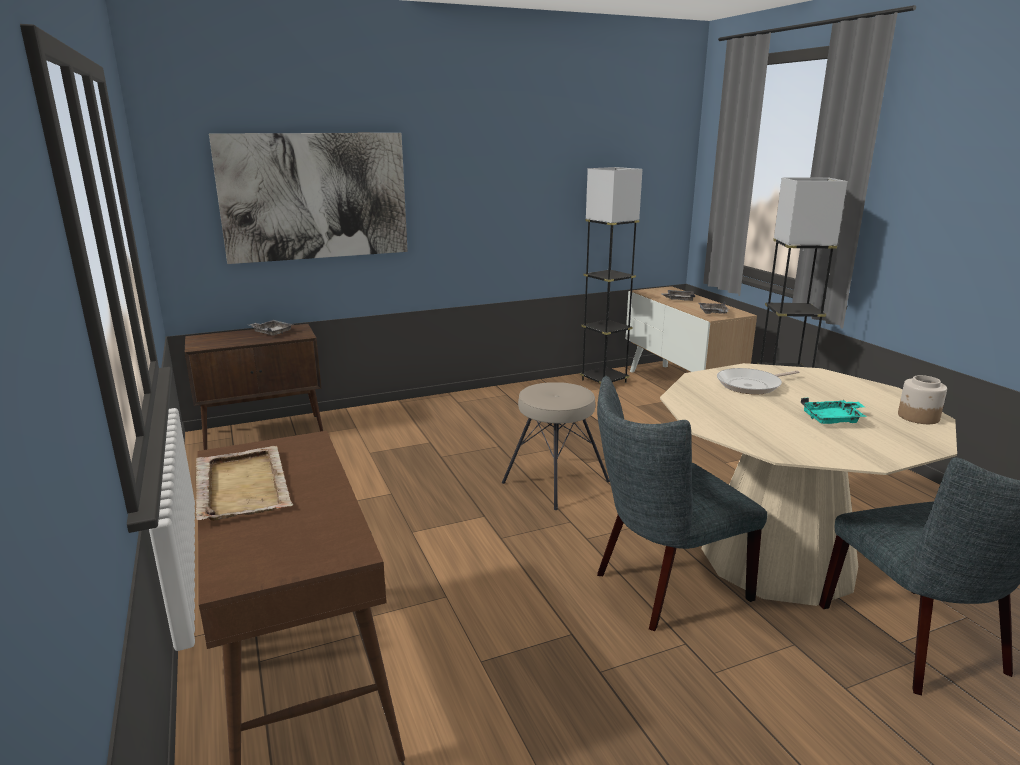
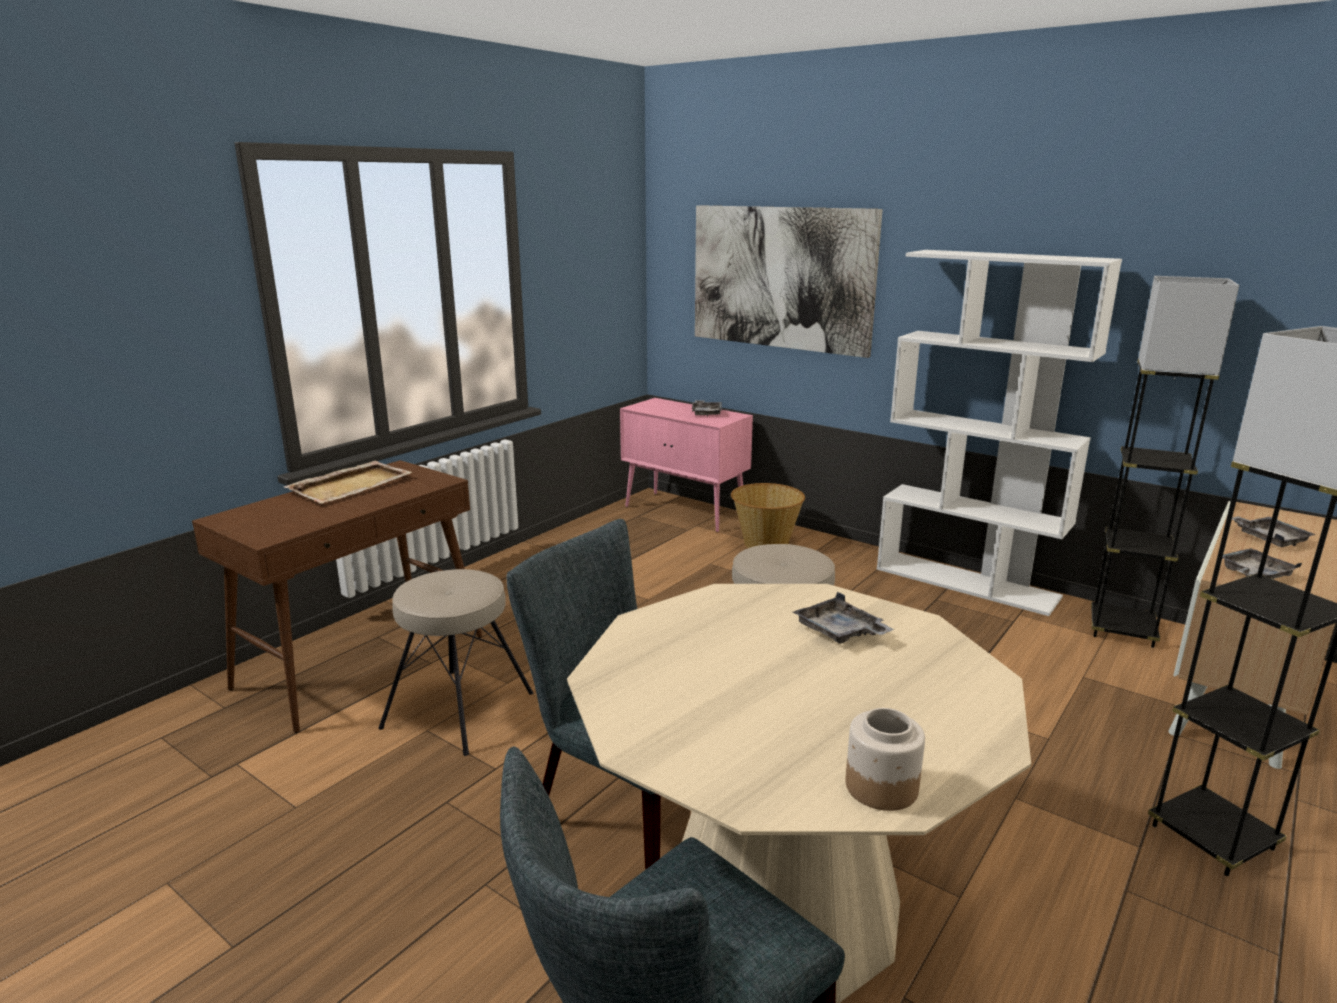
camera: 60 degrees right, 0 degrees up
(264, 433) = (685, 512): brown cabinet -> pink cabinet
(370, 424) = (765, 543): none -> basket
(466, 634) = (460, 710): none -> beige stool
(512, 391) = (967, 583): none -> white bookcase
(751, 385) = (840, 632): frying pan -> grey tray
(833, 419) = (771, 706): turquoise tray -> none

